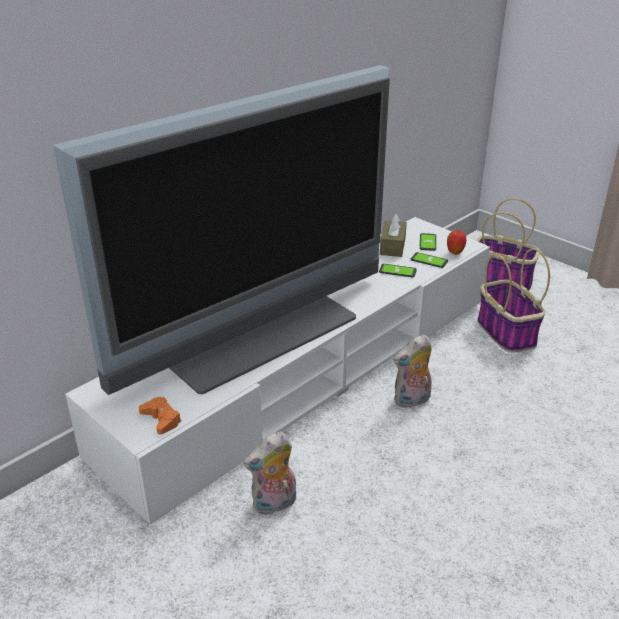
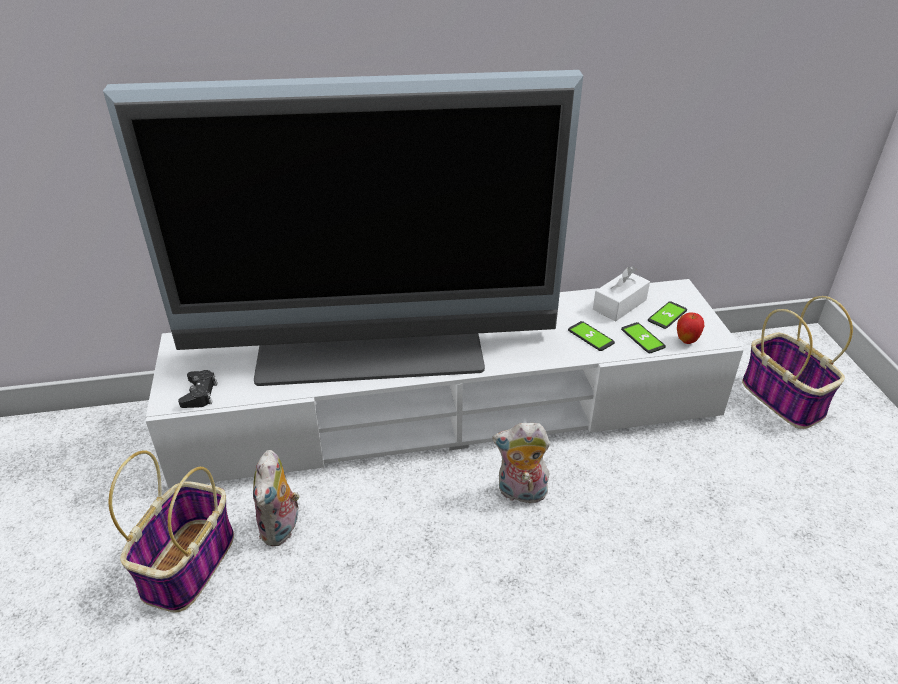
camera: 35 degrees right, 5 degrees up
(161, 419) = (199, 393): orange game controller -> black game controller
(274, 504) = (282, 528): plush toy -> plush toy turned 90 degrees counterclockwise
(392, 246) = (619, 305): brown tissue box -> white tissue box
(505, 332) = (718, 466): basket -> basket (189, 563)

